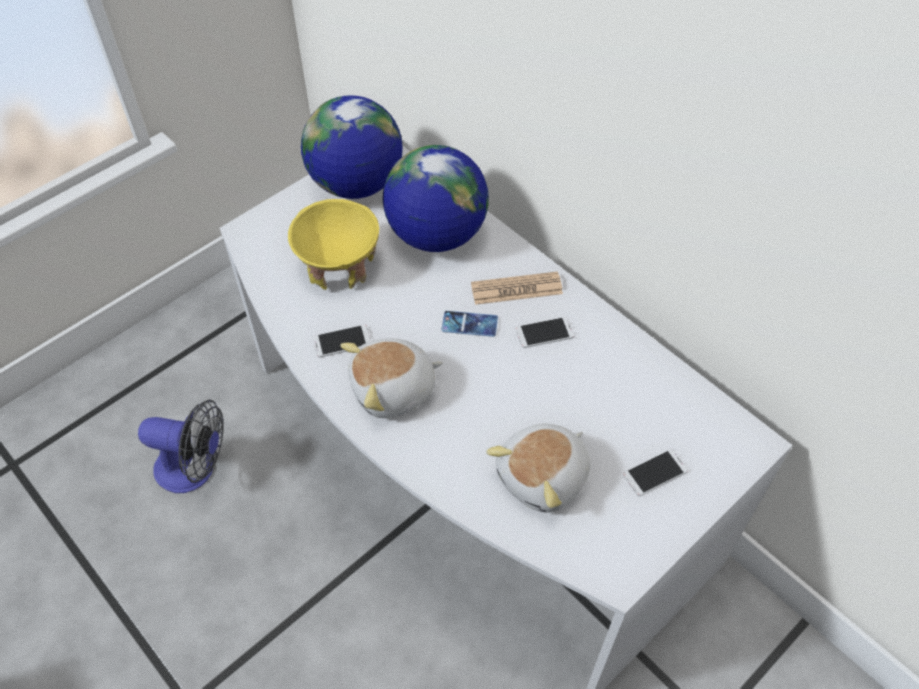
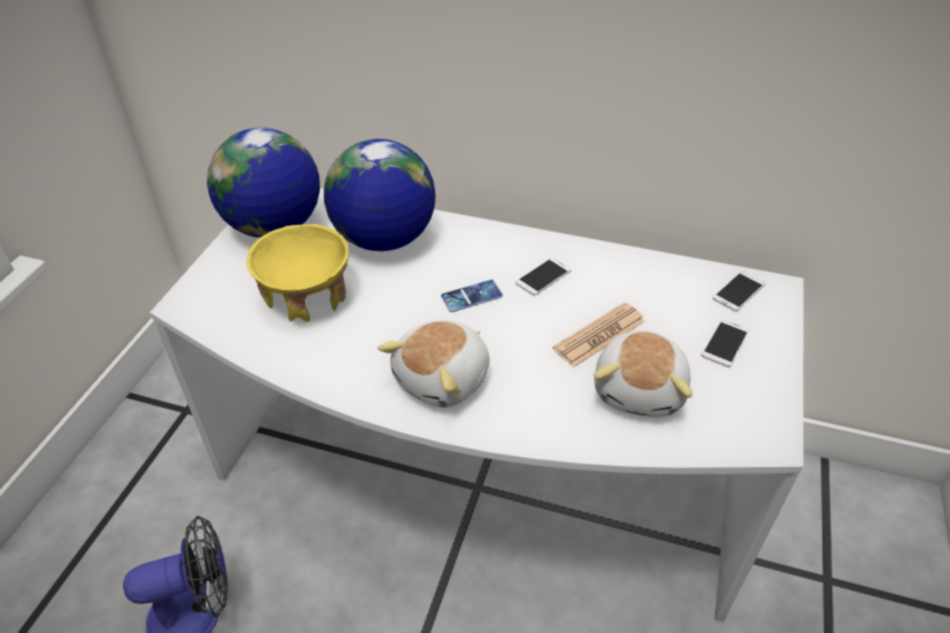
camera: 30 degrees left, 10 degrees down
(342, 341) = (359, 359): phone -> phone (738, 291)
(516, 289) = (491, 254): newspaper -> newspaper (599, 335)

